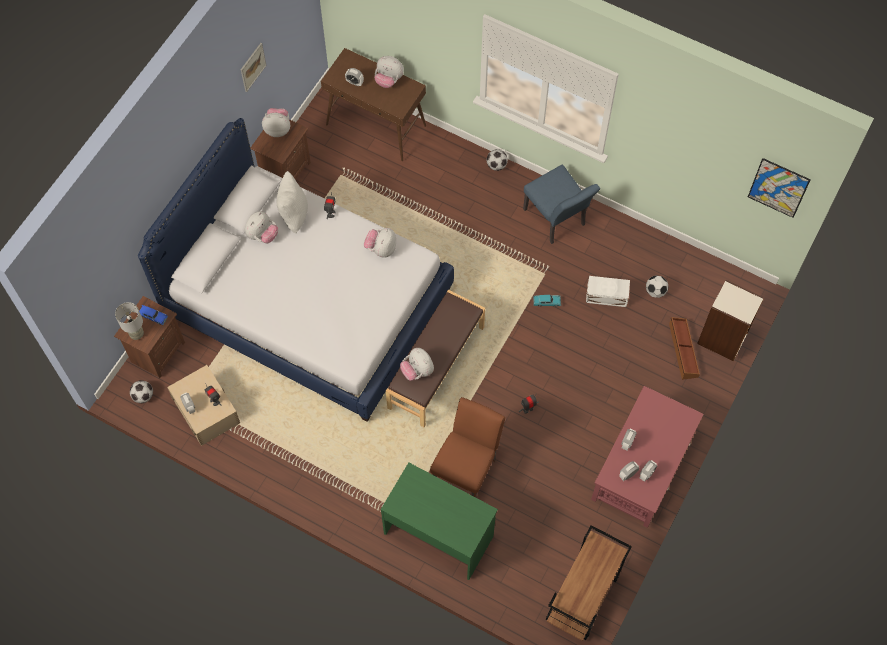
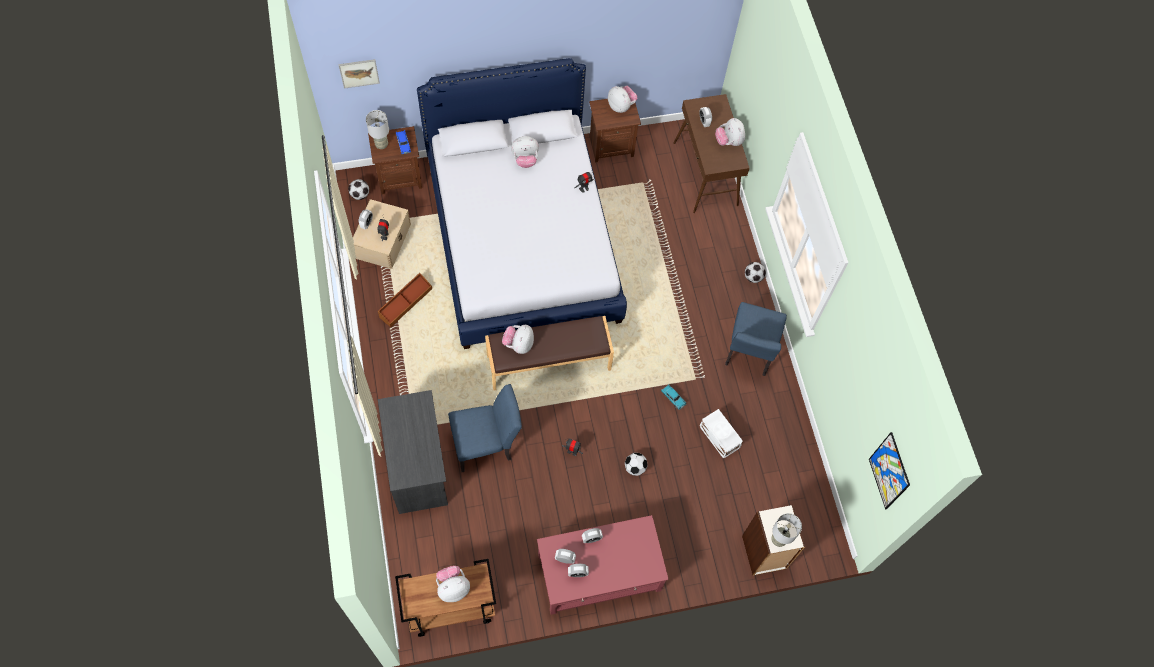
camera: 45 degrees right, 0 degrees up
(252, 67) = (624, 35): picture -> picture (359, 73)
(293, 215) = (560, 166): white pillow -> none
(381, 249) = (586, 242): plush toy -> plush toy (453, 587)
(439, 533) = (418, 465): green desk -> grey desk
(467, 468) = (487, 445): brown chair -> blue chair
(655, 291) = (757, 470): football -> football (635, 467)
(682, 350) = (725, 529): brown storage box -> brown storage box (405, 303)
(744, 311) = (778, 540): none -> grey table lamp

